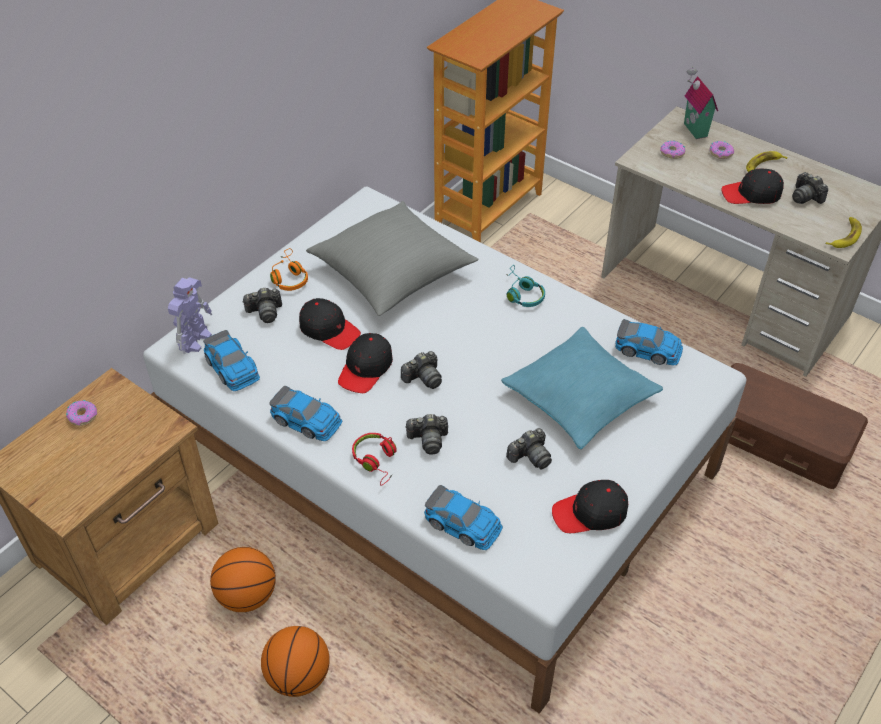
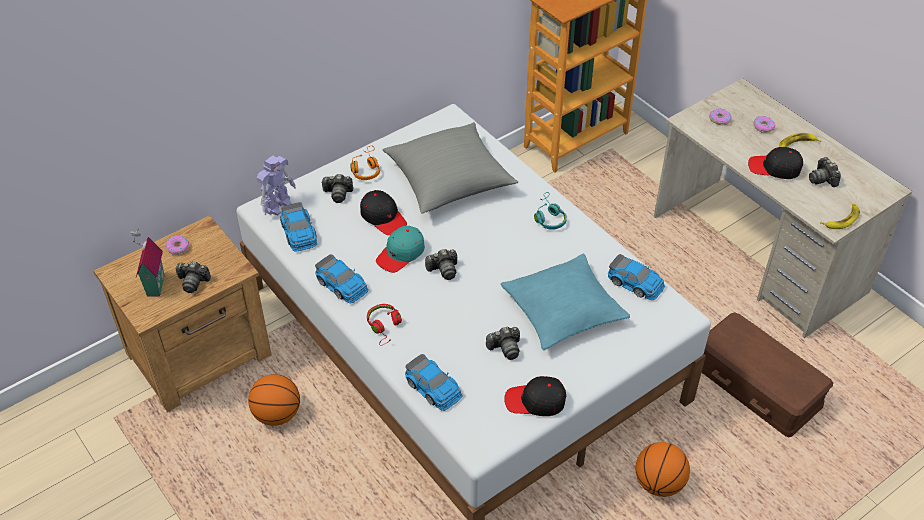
camera: 15 degrees right, 0 degrees up
(298, 676) = (297, 483): basketball -> basketball (659, 483)
(366, 369) = (401, 254): black cap -> turquoise cap
(428, 440) = (430, 319): camera -> camera (193, 282)
(693, 130) = (747, 102): toy house -> toy house (153, 285)

